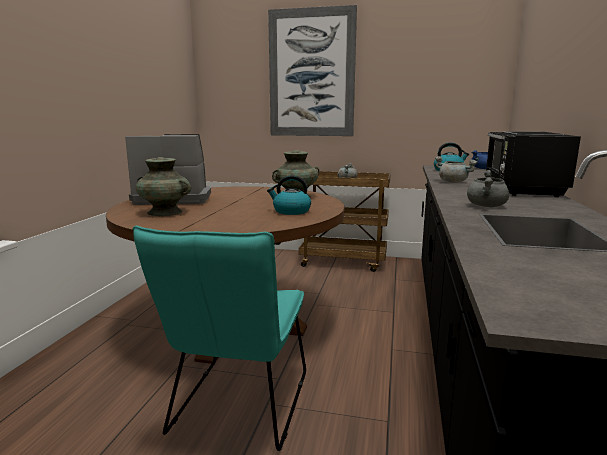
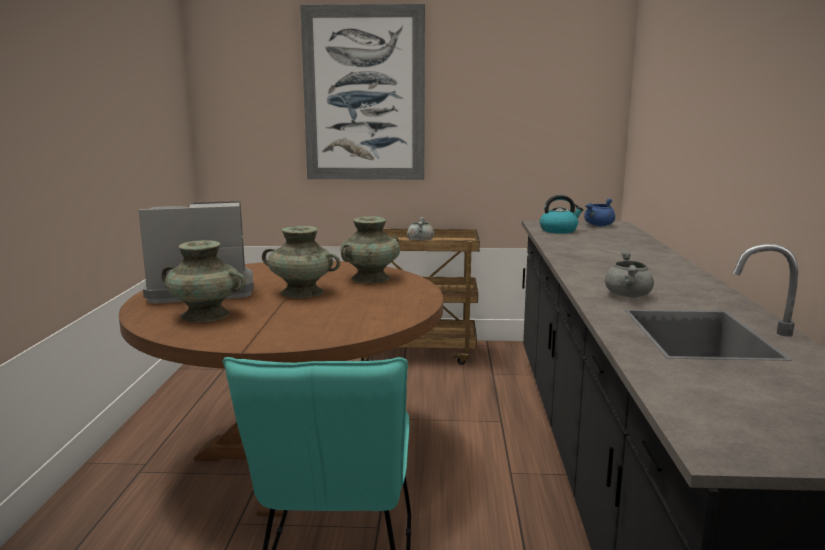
camera: 10 degrees left, 0 degrees up
(241, 203) = (301, 292): none -> turquoise vase
(291, 211) = (377, 304): kettle -> none
(453, 182) = (574, 253): grey cooking pot -> none
(522, 189) = (658, 263): black microwave -> none

